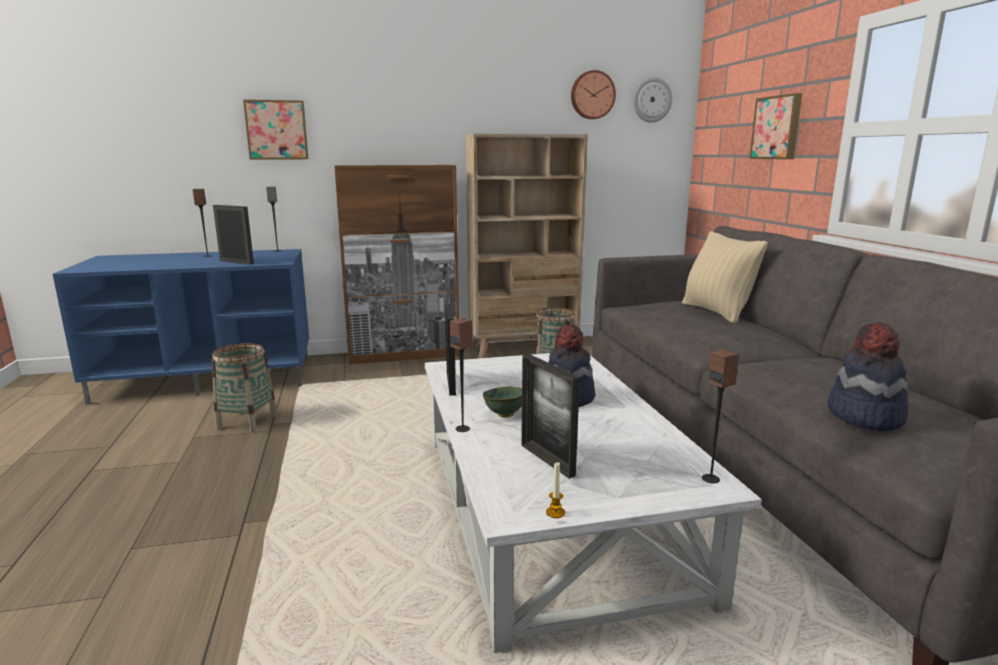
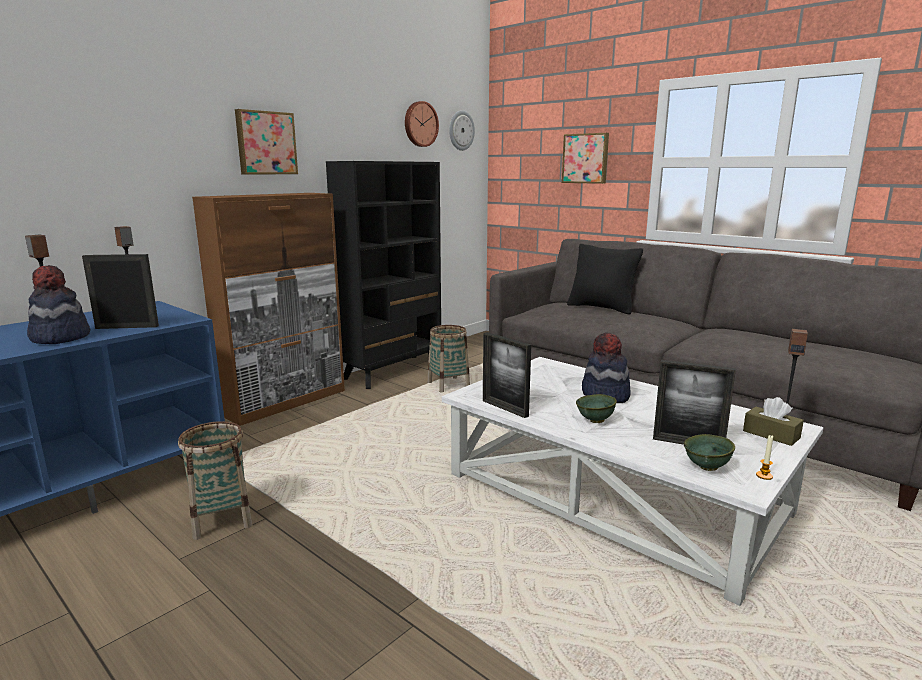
camera: 35 degrees left, 0 degrees up
(277, 130) = (116, 154): picture -> picture (265, 143)
(463, 428) = (591, 440): speaker -> none
(513, 485) = (707, 468): none -> green bowl
(524, 349) = (393, 371): beige bookcase -> black bookcase
(665, 483) = (771, 434): none -> brown tissue box
(716, 312) = (601, 308): beige pillow -> black pillow
(864, 416) = (818, 359): hat -> hat (60, 337)

